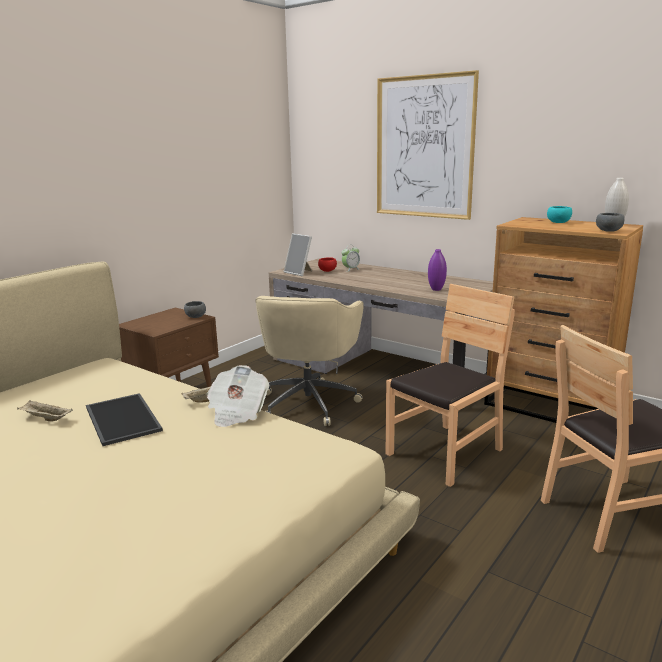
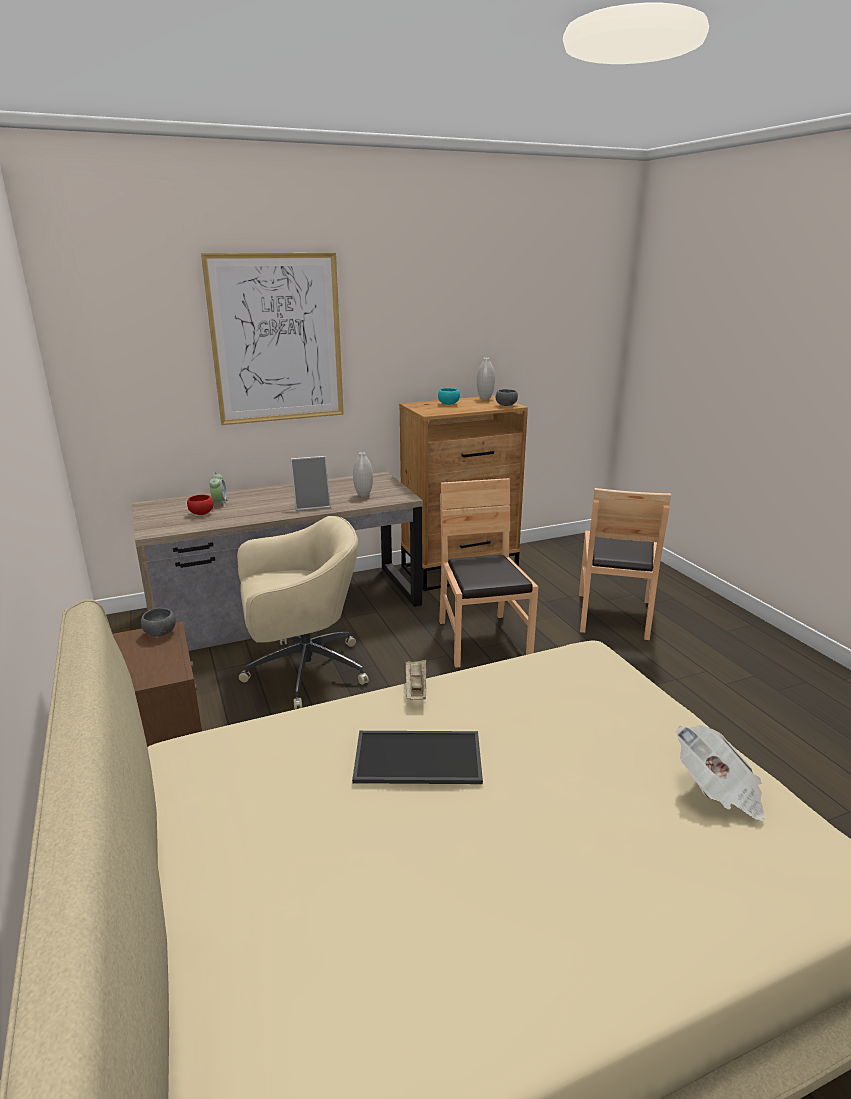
camera: 60 degrees left, 5 degrees up
(45, 418) = (343, 828): beige tray -> none
(237, 412) = (471, 680): newspaper -> newspaper (718, 791)
(299, 273) = (177, 526): picture frame -> picture frame (312, 505)
(309, 402) = (303, 671): beige office chair -> beige office chair turned 60 degrees counterclockwise
(436, 289) = (363, 495): purple vase -> white vase

